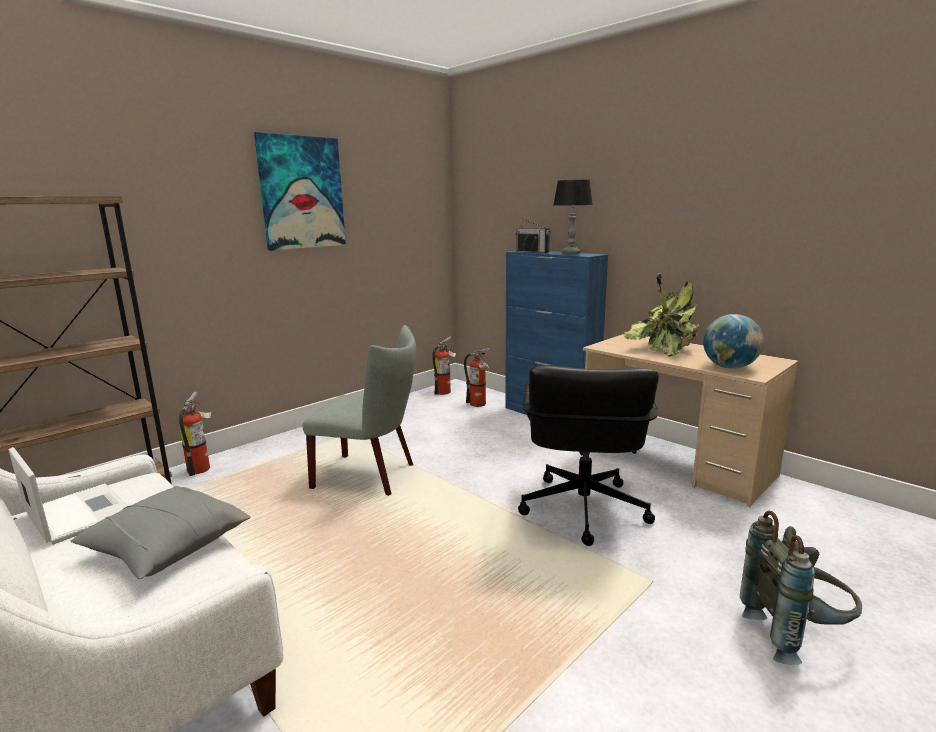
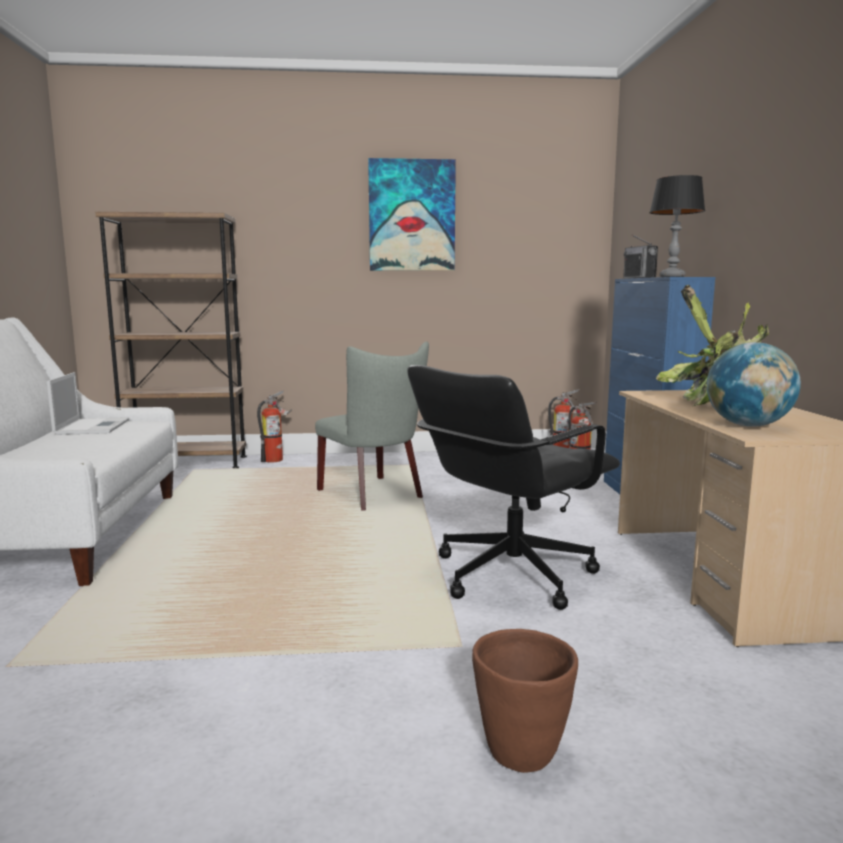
camera: 40 degrees right, 5 degrees down
(167, 547) = (87, 448): grey pillow -> none
(795, 635) = (521, 752): grey backpack -> brown planter

